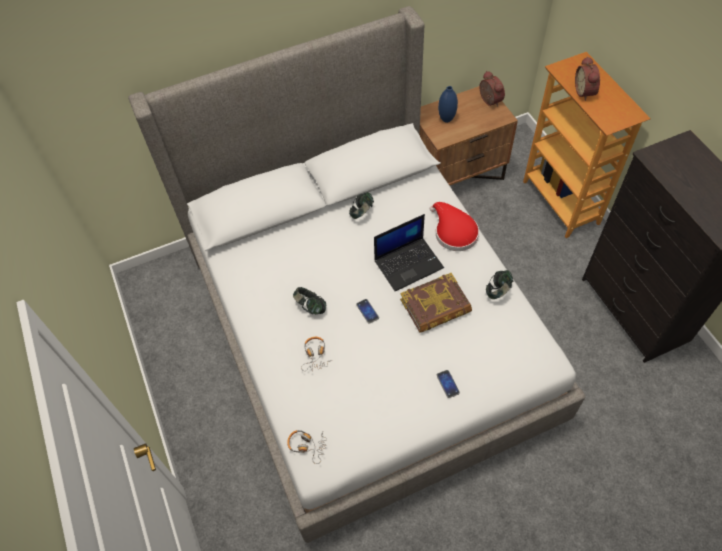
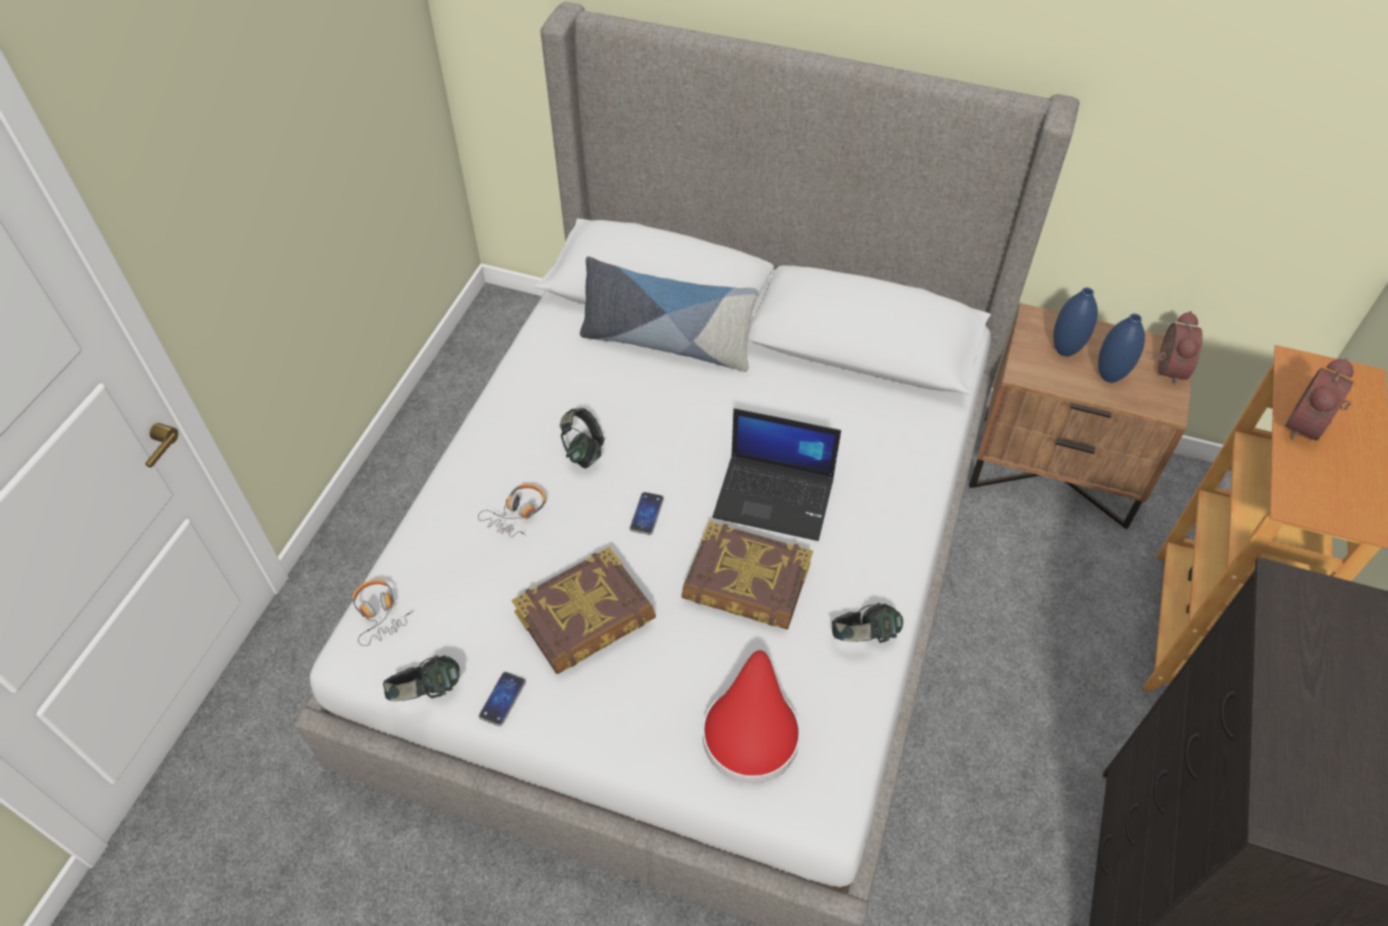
camera: 40 degrees right, 5 degrees down
(290, 232) = (667, 343): none -> pillow
(362, 212) = (788, 385): headphones -> headphones (427, 692)
(392, 372) = (585, 617): none -> book
(448, 384) = (641, 699): phone -> phone (502, 699)
(453, 232) = (891, 505): red hat -> red hat (751, 729)
(472, 119) = (1109, 376): none -> blue vase

